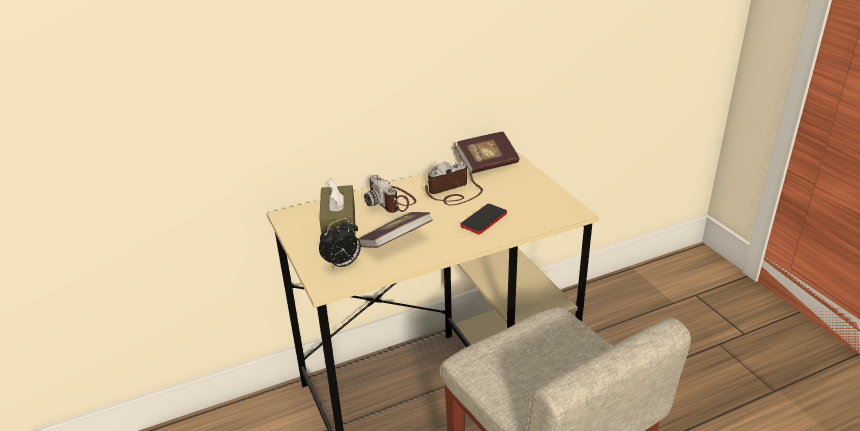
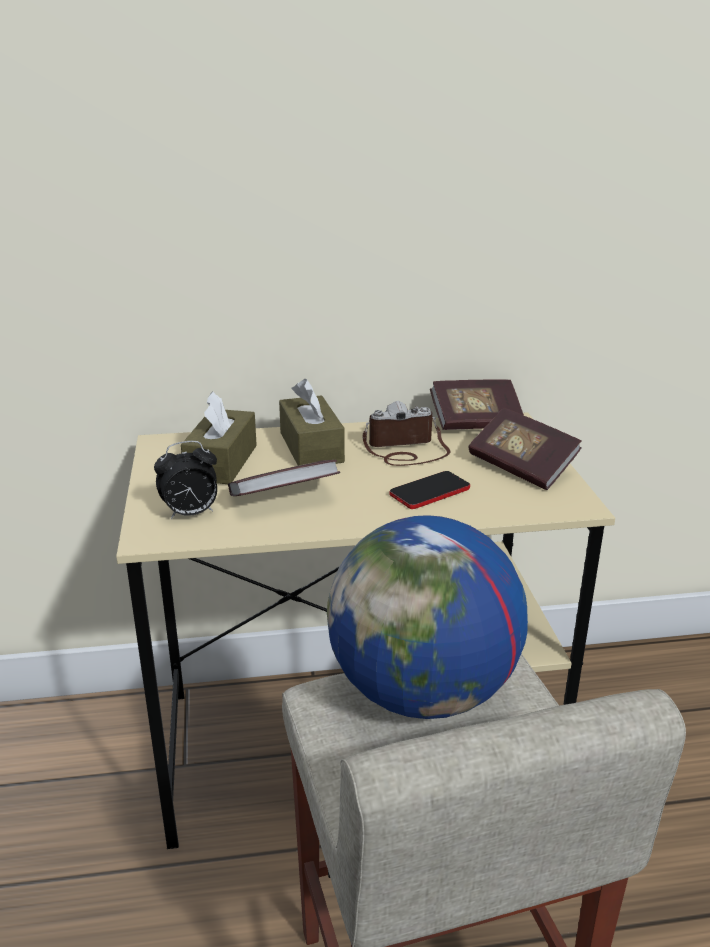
camera: 15 degrees right, 5 degrees down
(391, 201) = (311, 447): camera -> brown tissue box
(524, 346) = (423, 692): none -> globe
(530, 192) = (521, 467): none -> book

